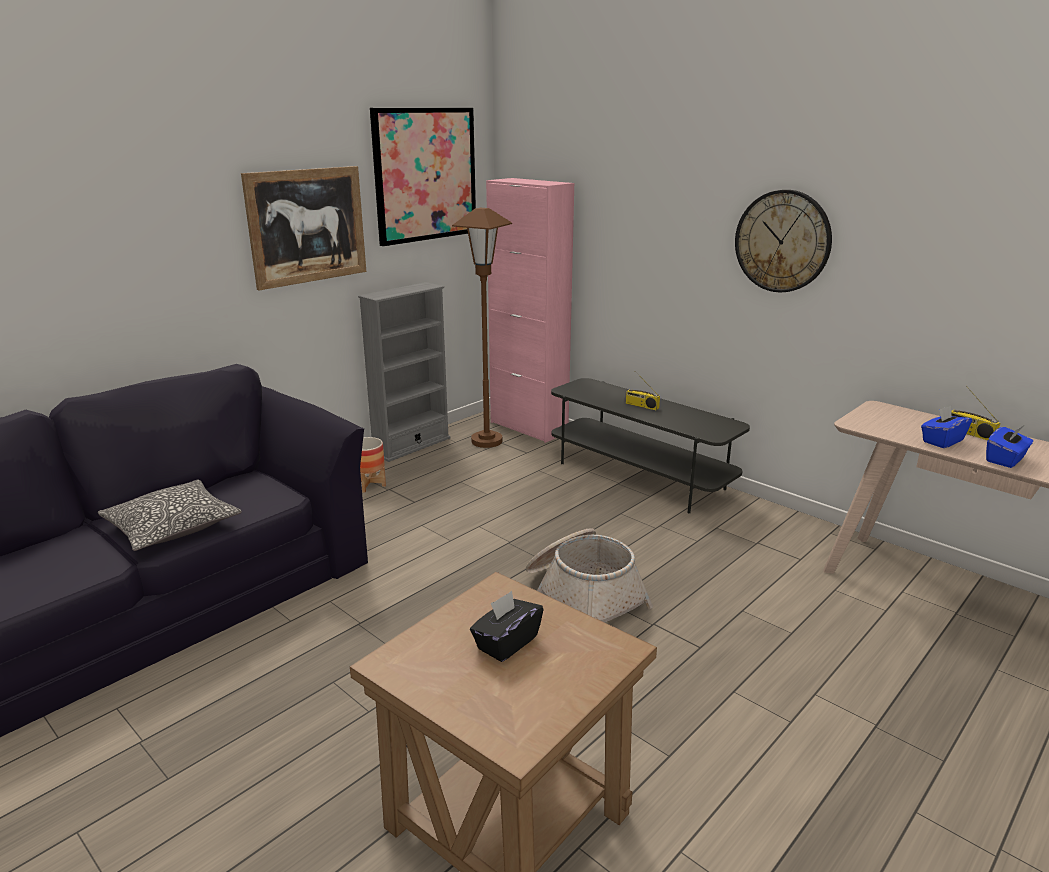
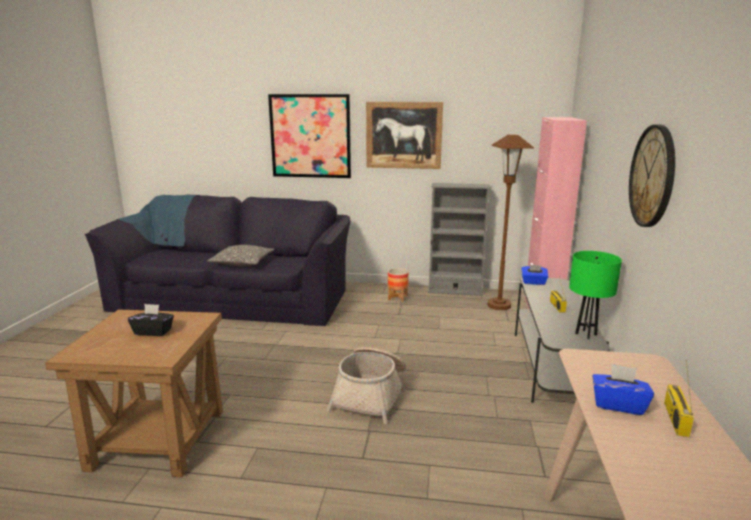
camera: 55 degrees right, 5 degrees down
(425, 175) = (500, 111): picture -> picture (310, 136)
(711, 419) = (585, 334): none -> green table lamp
(1005, 460) = (633, 448): blue tissue box -> blue tissue box (533, 282)

